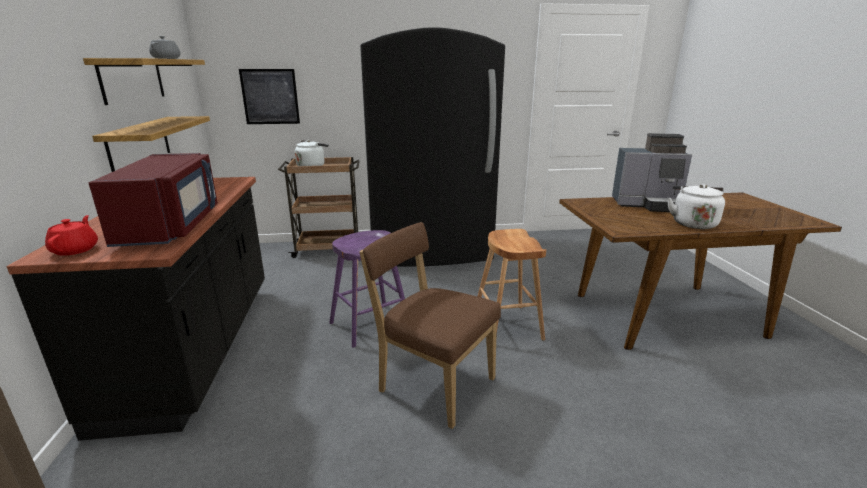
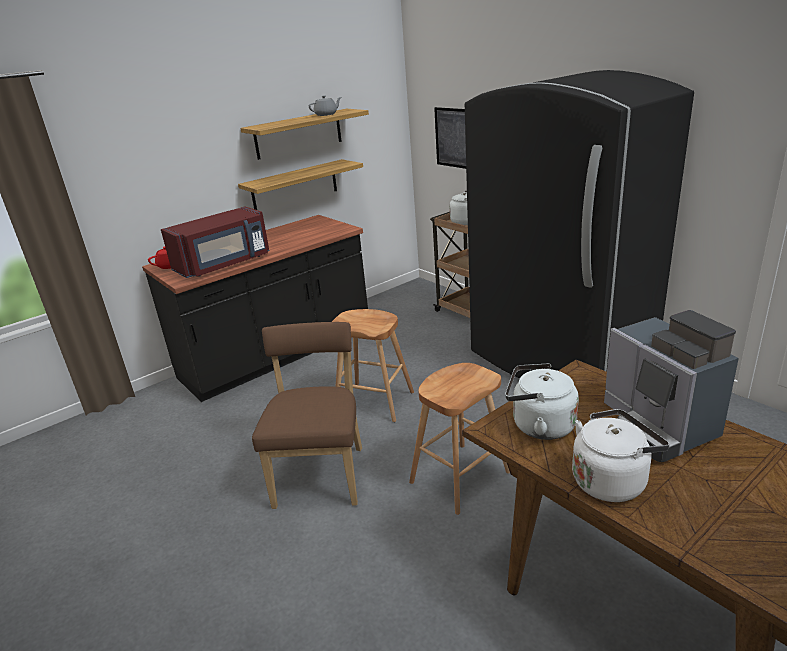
camera: 60 degrees right, 5 degrees up
(370, 324) = (374, 402): purple stool -> brown stool
(626, 222) = (539, 425): none -> white kettle

